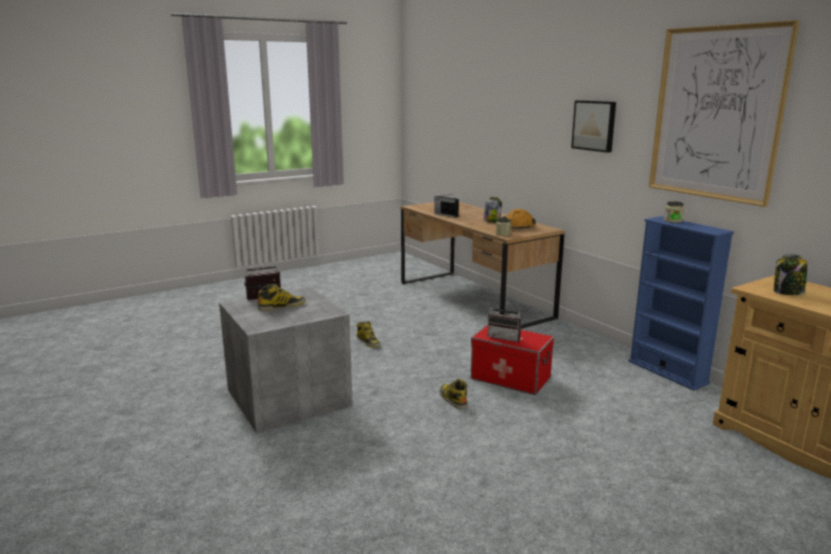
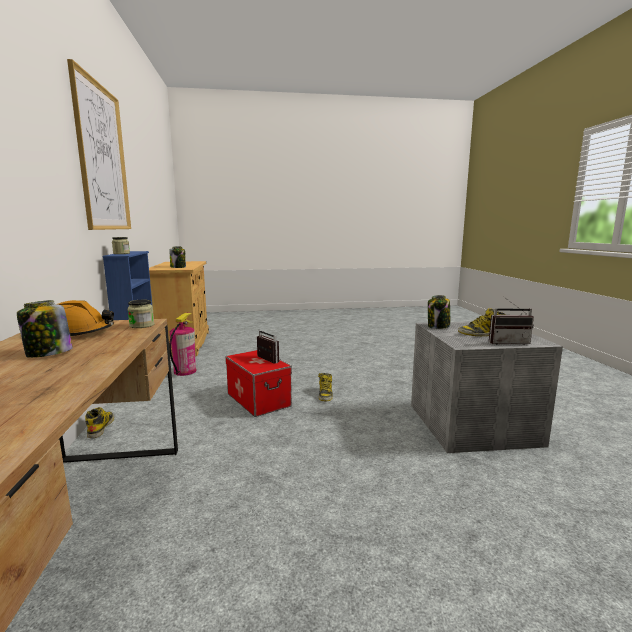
camera: 155 degrees left, 5 degrees down
(324, 310) = (438, 327): none -> jar
(368, 342) = (363, 483): boot -> boot (101, 427)
(445, 215) = (44, 396): radio -> none
(594, 125) = (33, 155): picture -> none
(656, 393) = (185, 371): none -> fire extinguisher

